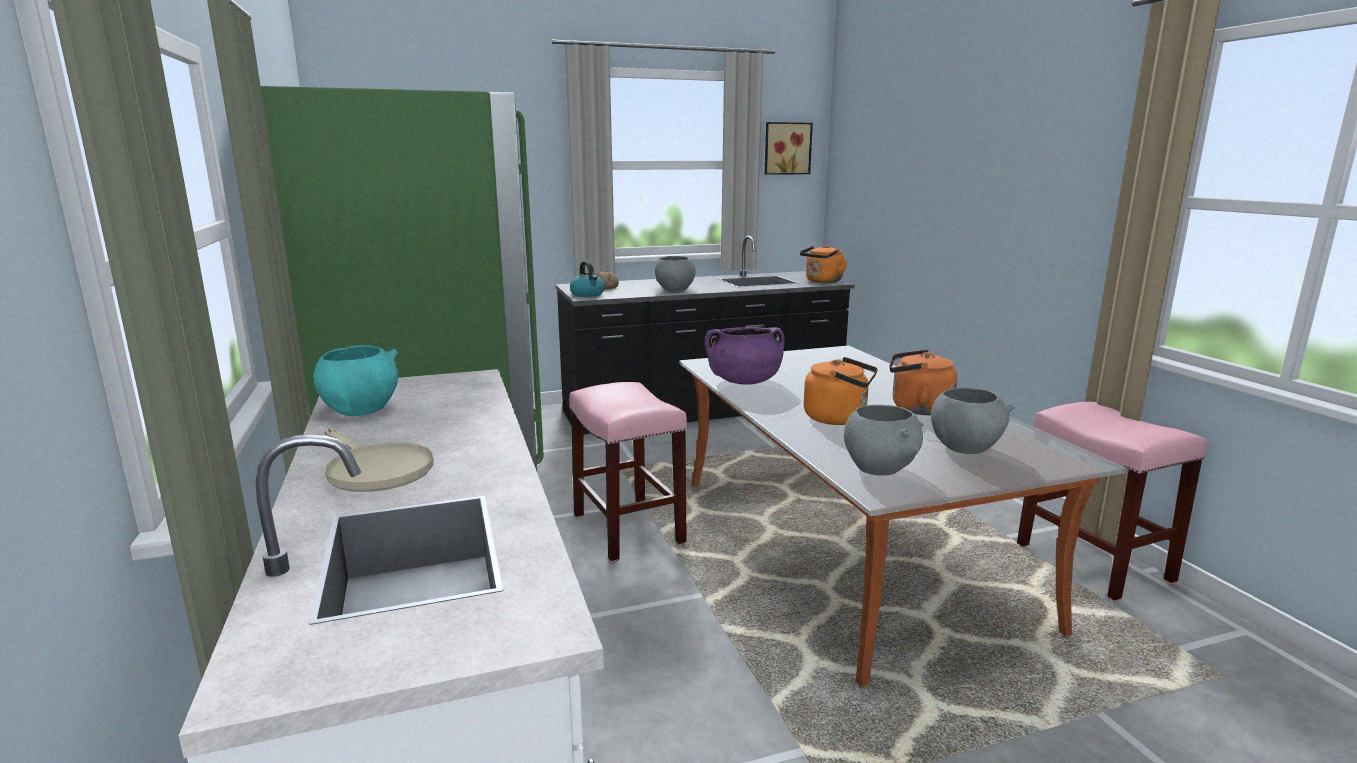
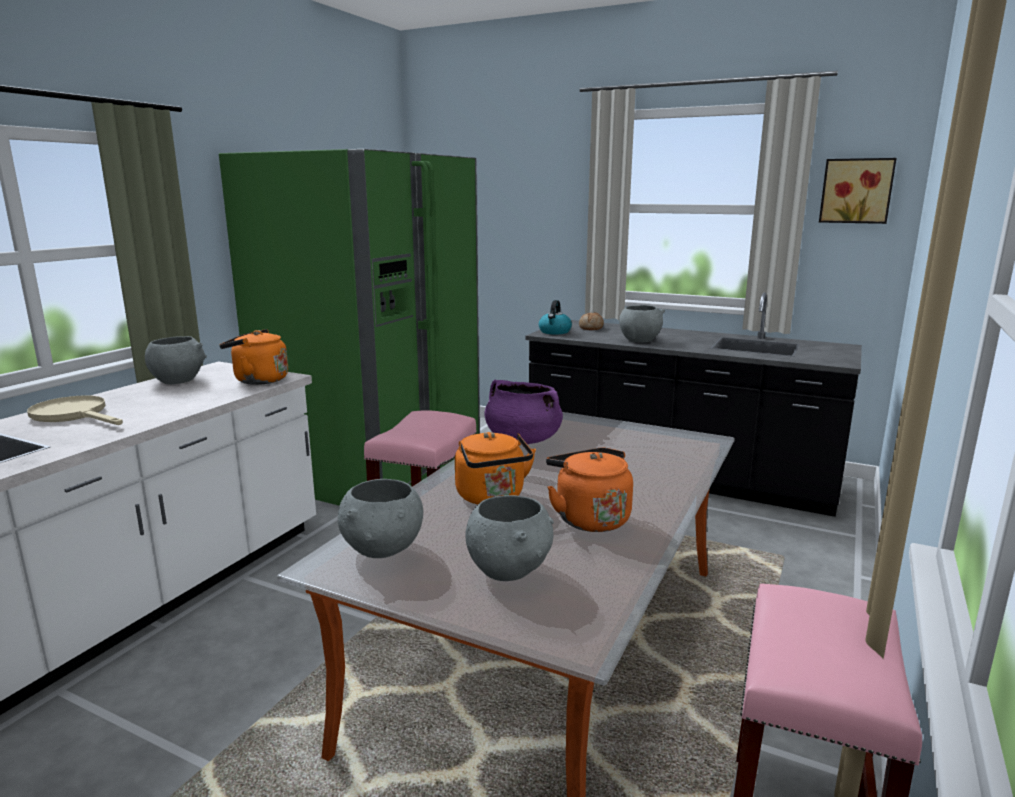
camera: 45 degrees right, 0 degrees up
(360, 410) = (178, 381): turquoise bowl -> grey bowl
(374, 469) = (75, 415): beige frying pan -> beige frying pan turned 120 degrees clockwise
(822, 281) = (829, 359): orange kettle -> orange kettle (258, 380)

